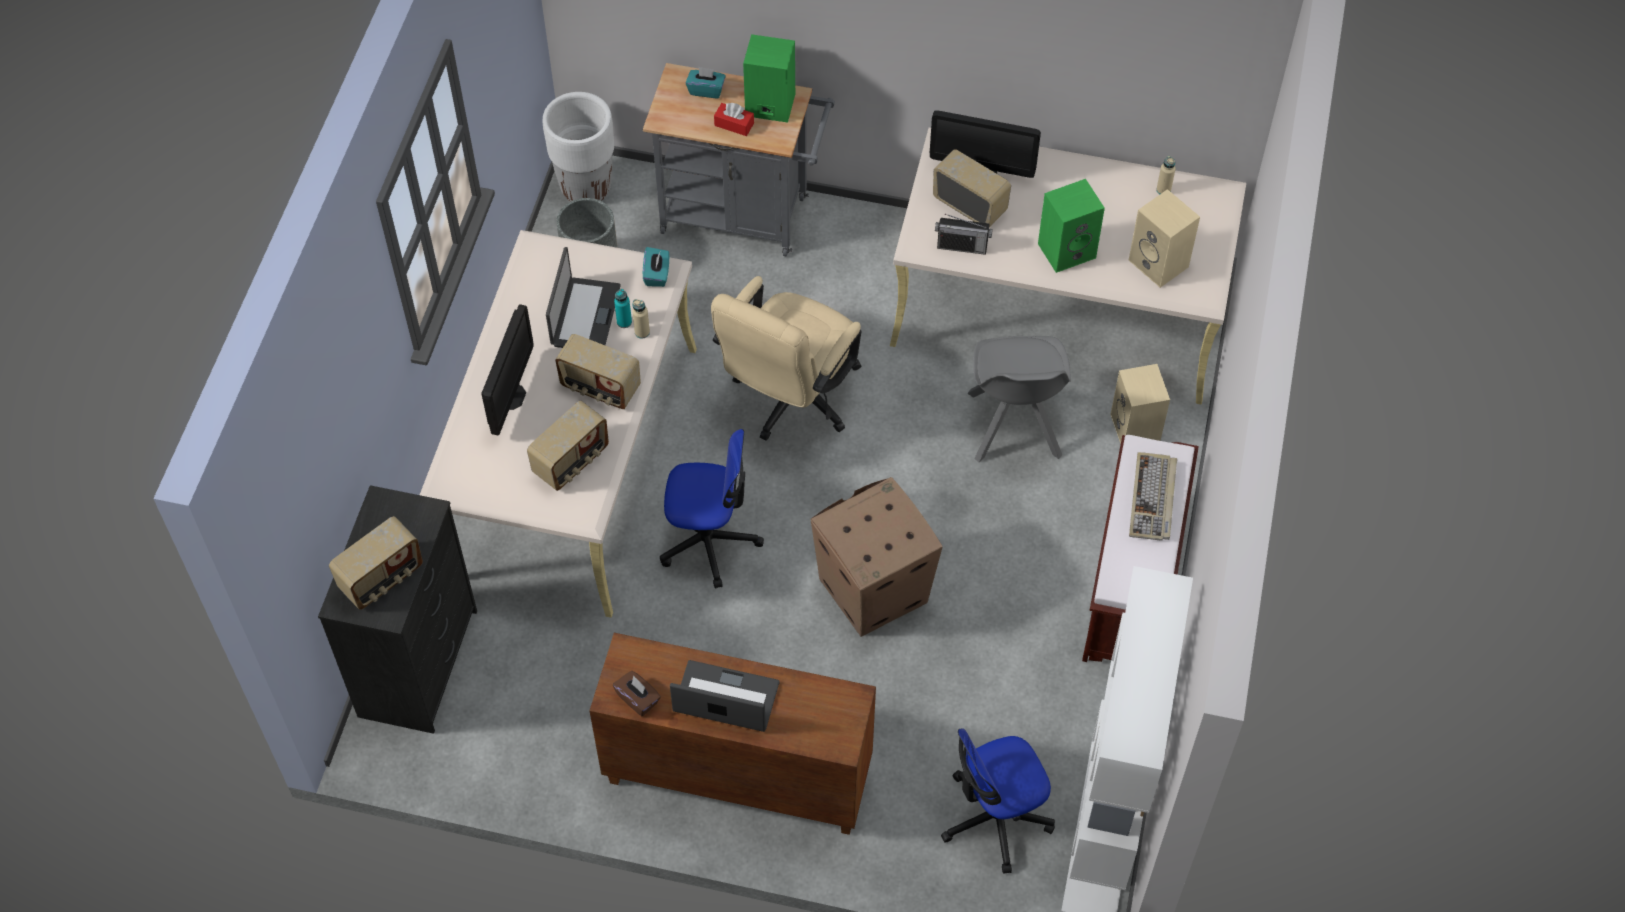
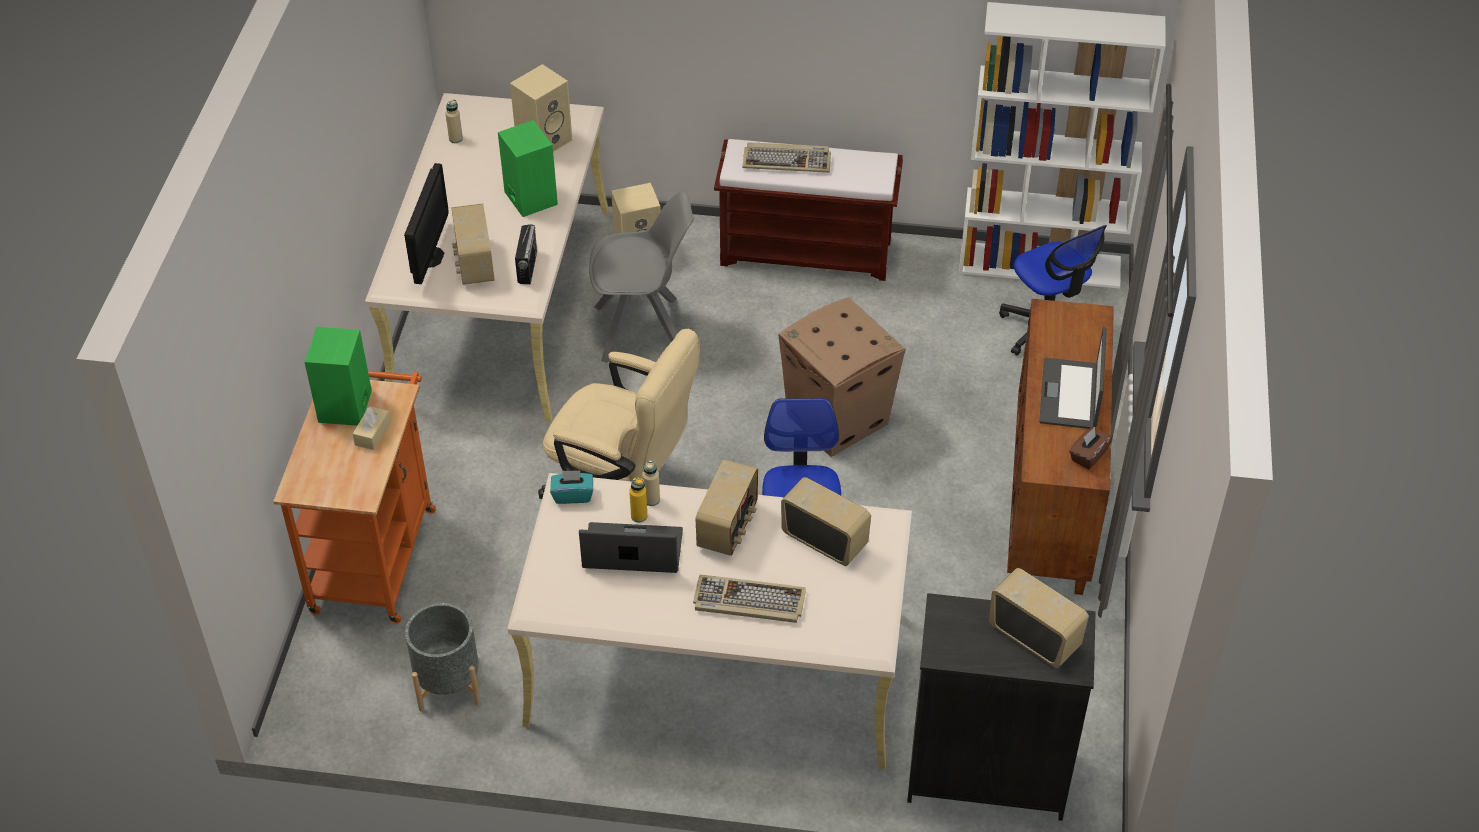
camera: 95 degrees left, 10 degrees down
(511, 396) = (748, 602): monitor -> keyboard
(586, 188) = (326, 703): white planter -> none
(624, 322) = (639, 516): turquoise bottle -> yellow bottle
(706, 90) = (319, 461): turquoise tissue box -> none
(734, 124) = (372, 433): red tissue box -> beige tissue box
(743, 216) = (375, 552): grey cart -> orange cart
(970, 205) = (474, 263): radio -> radio turned 45 degrees counterclockwise

